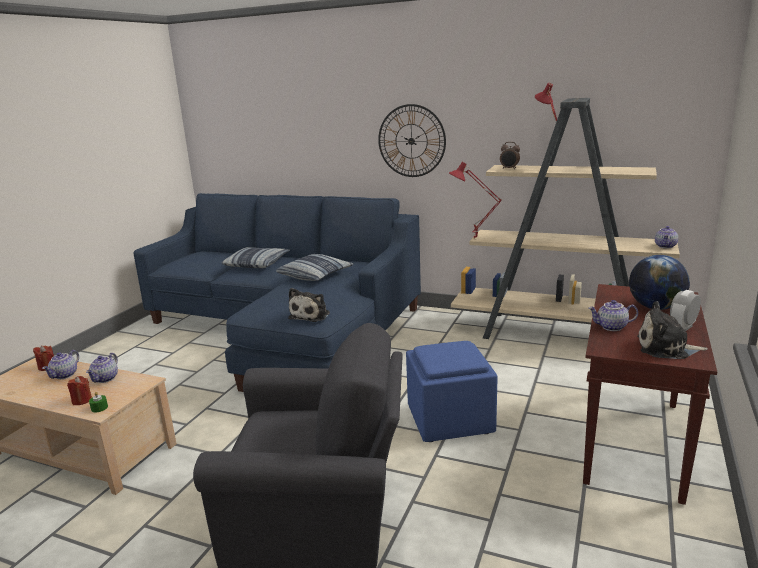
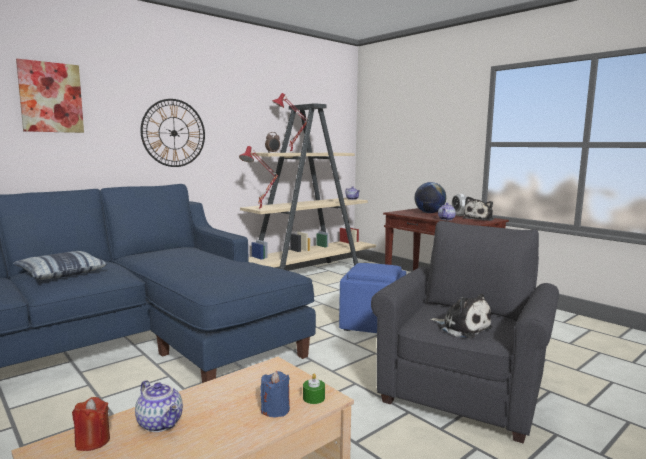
camera: 65 degrees left, 10 degrees down
(82, 400) = (275, 410): red candle -> blue candle
(106, 379) = (227, 391): teapot -> none
(309, 113) = (51, 97): none -> picture
(311, 315) = (272, 272): plush toy -> plush toy (462, 328)
(315, 275) = (176, 259): pillow -> none

